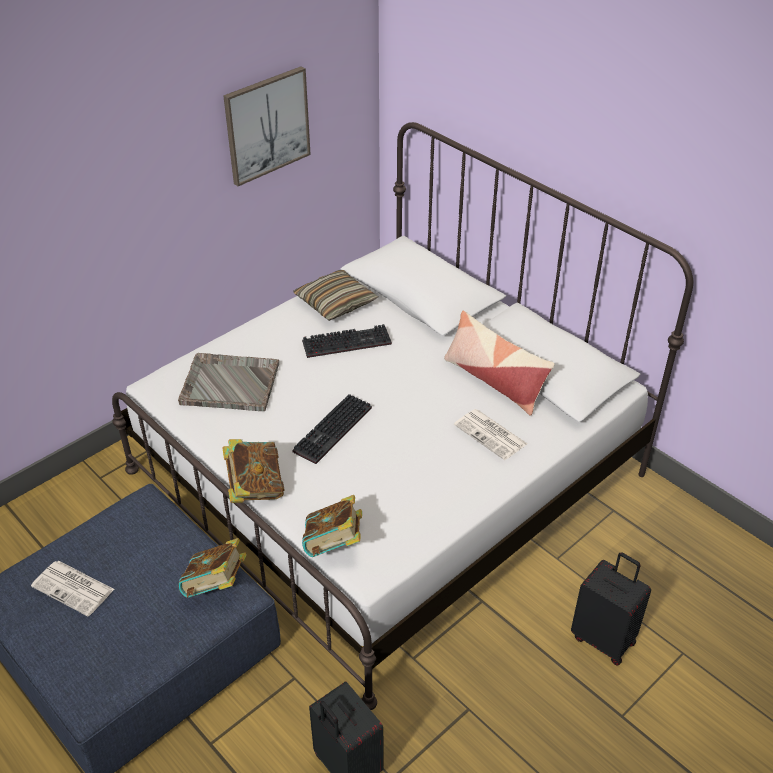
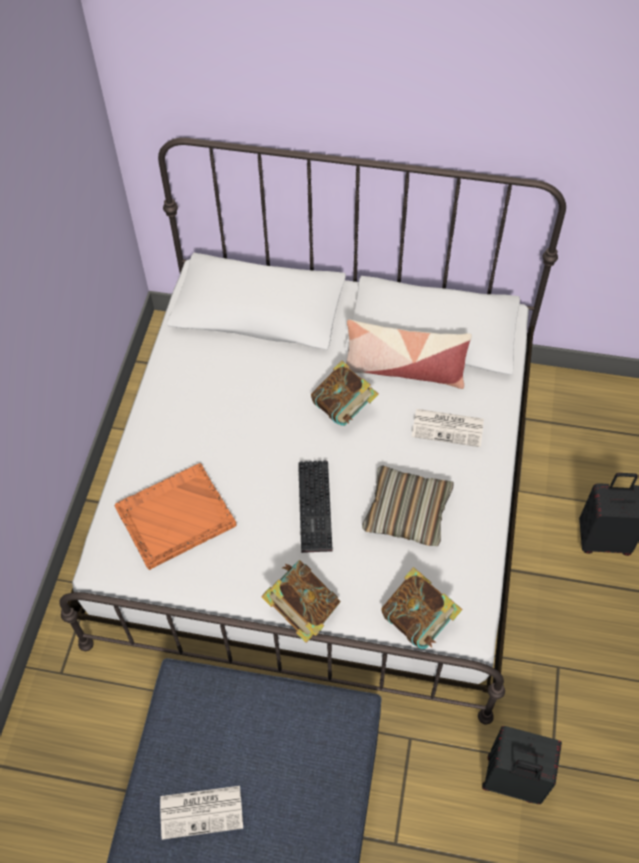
camera: 35 degrees left, 15 degrees up
(215, 586) = (324, 718): book -> book (344, 408)
(229, 384) = (174, 517): grey tray -> orange tray
(267, 125) = (50, 224): picture -> none
(335, 303) = (191, 366): pillow -> pillow (407, 512)
(348, 342) = (242, 403): keyboard -> none

